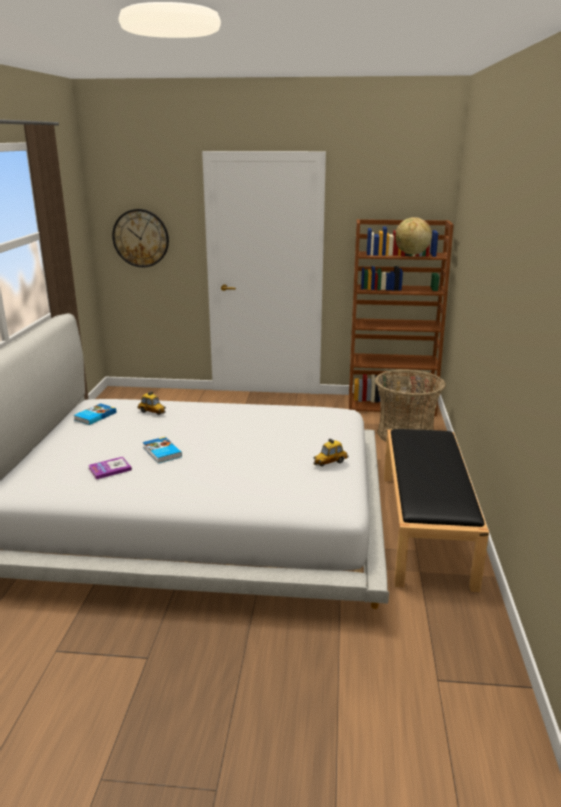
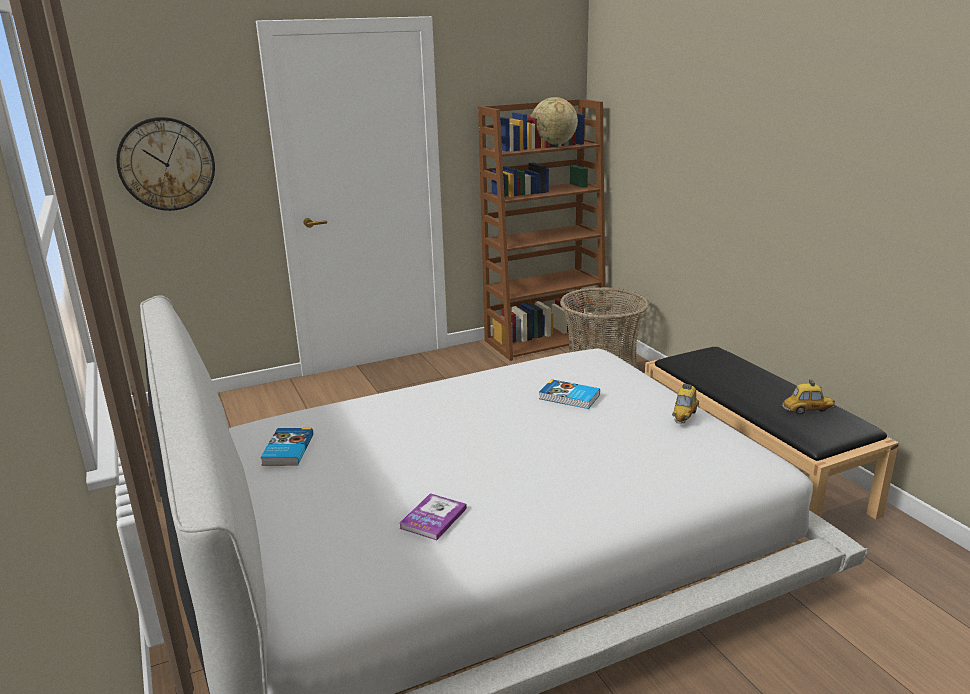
camera: 30 degrees left, 0 degrees up
(152, 412) = (367, 420): toy car -> toy car (807, 411)
(161, 452) = (468, 470): book -> book (569, 397)

